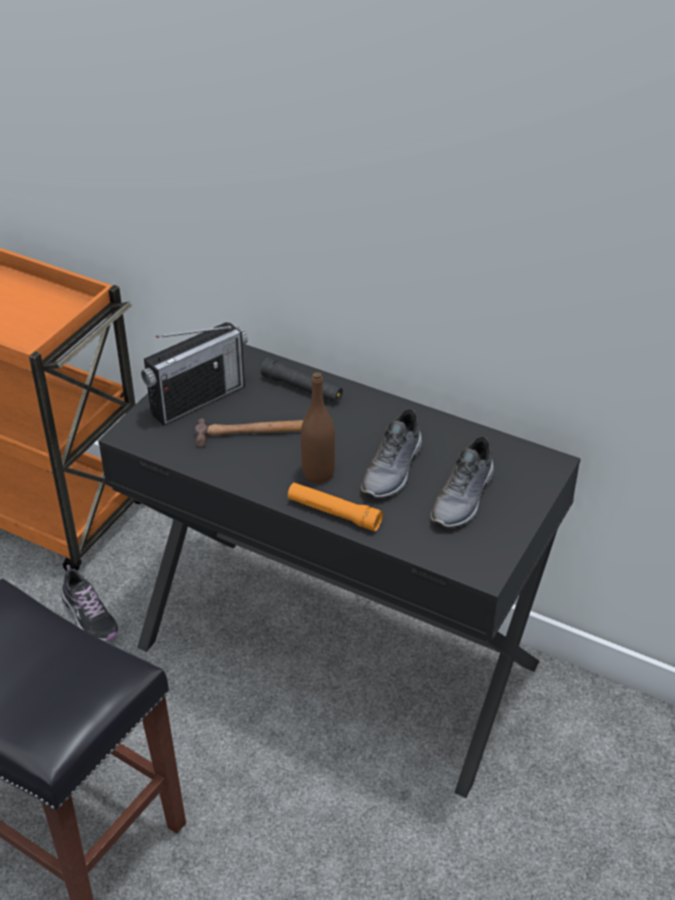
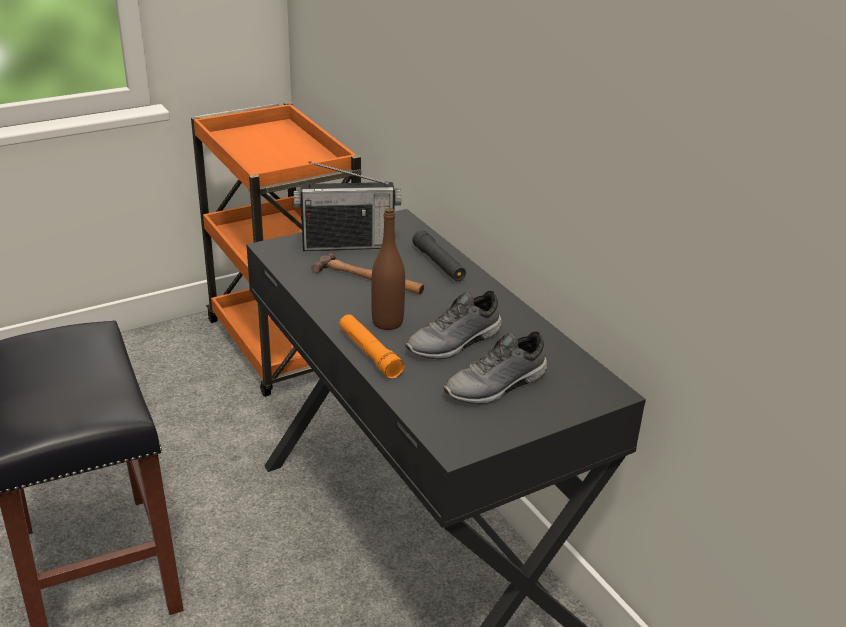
camera: 30 degrees right, 10 degrees down
(90, 616) = (250, 429): shoe -> none

